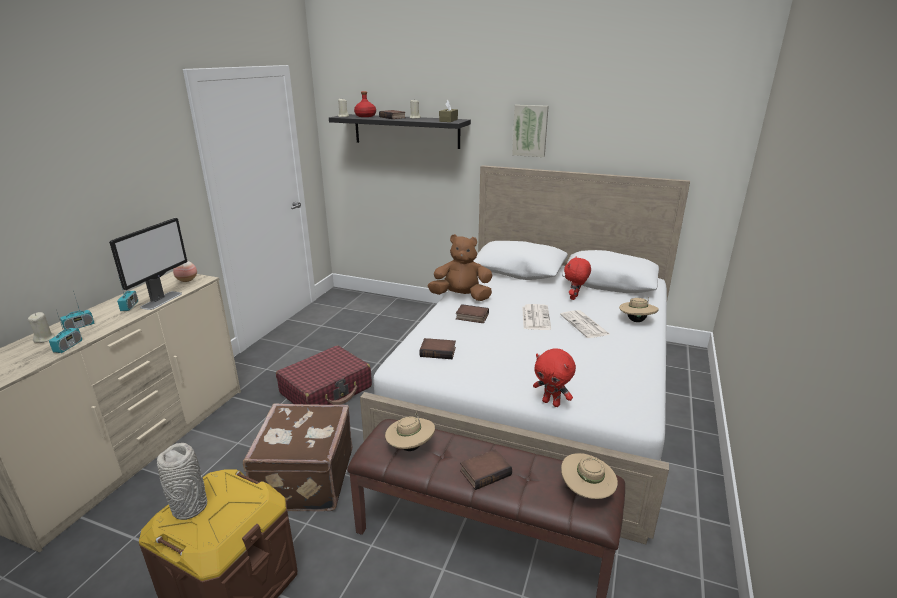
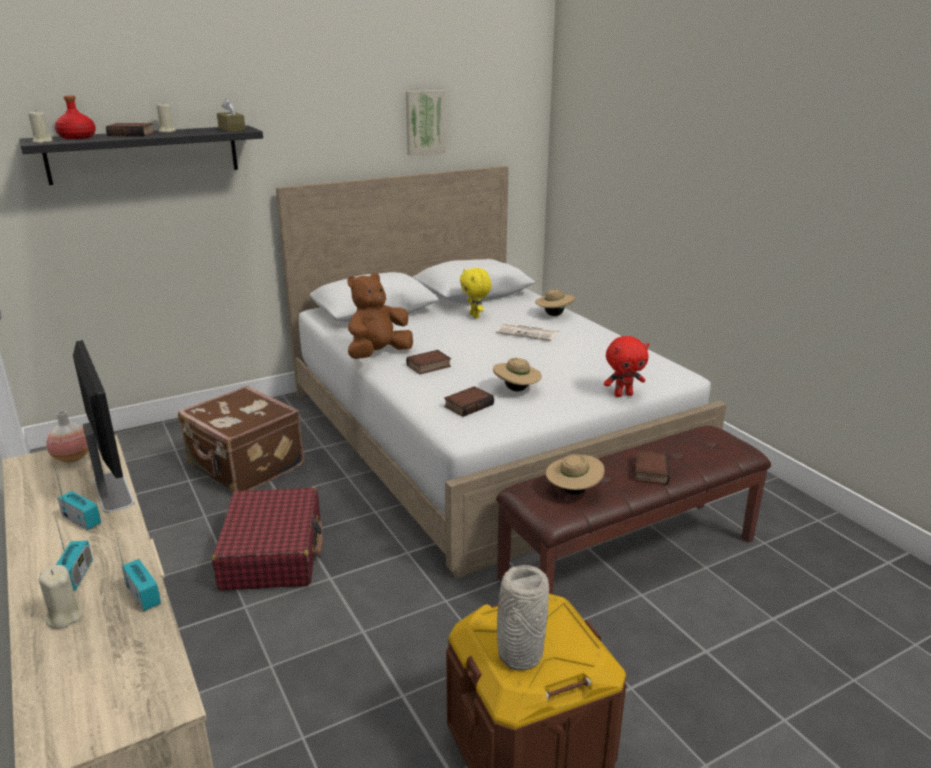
camera: 50 degrees left, 0 degrees up
(304, 479) = (418, 633): brown suitcase -> brown suitcase (245, 467)
(530, 130) = (331, 132): picture -> picture (424, 122)
(535, 317) = (481, 343): newspaper -> none
(574, 298) = (475, 316): red plush toy -> yellow plush toy
(586, 492) = (717, 442): beige hat -> beige hat (516, 390)

